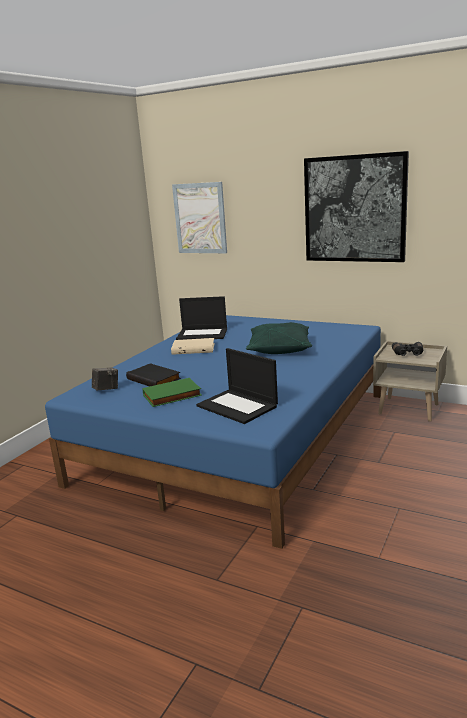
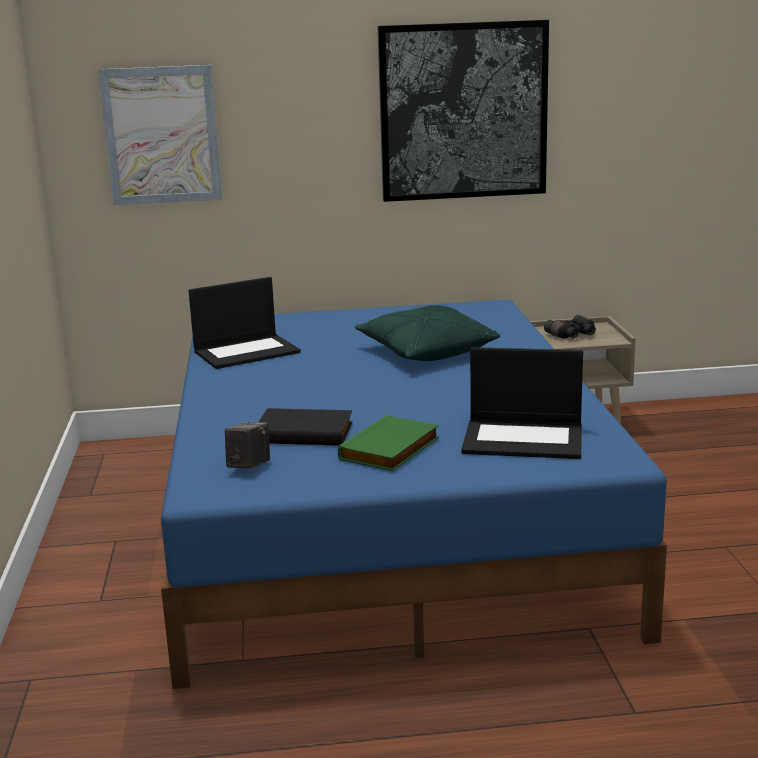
camera: 35 degrees left, 0 degrees up
(193, 348) = (278, 376): beige book -> none

